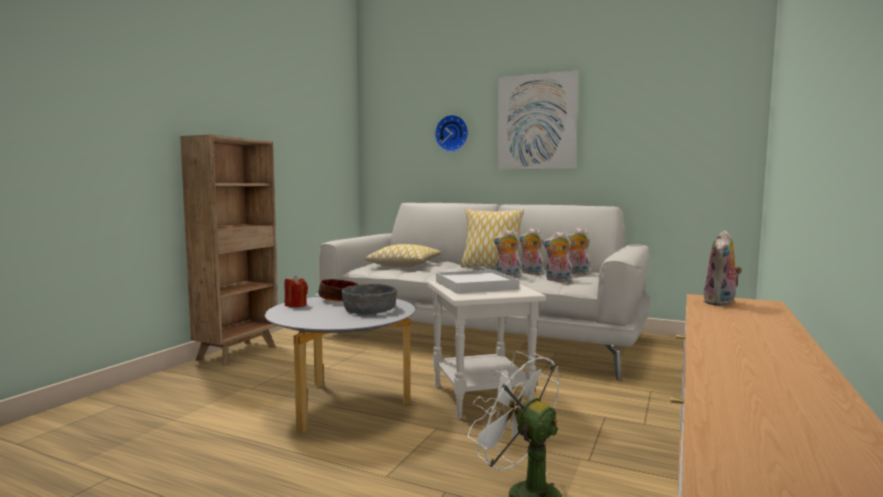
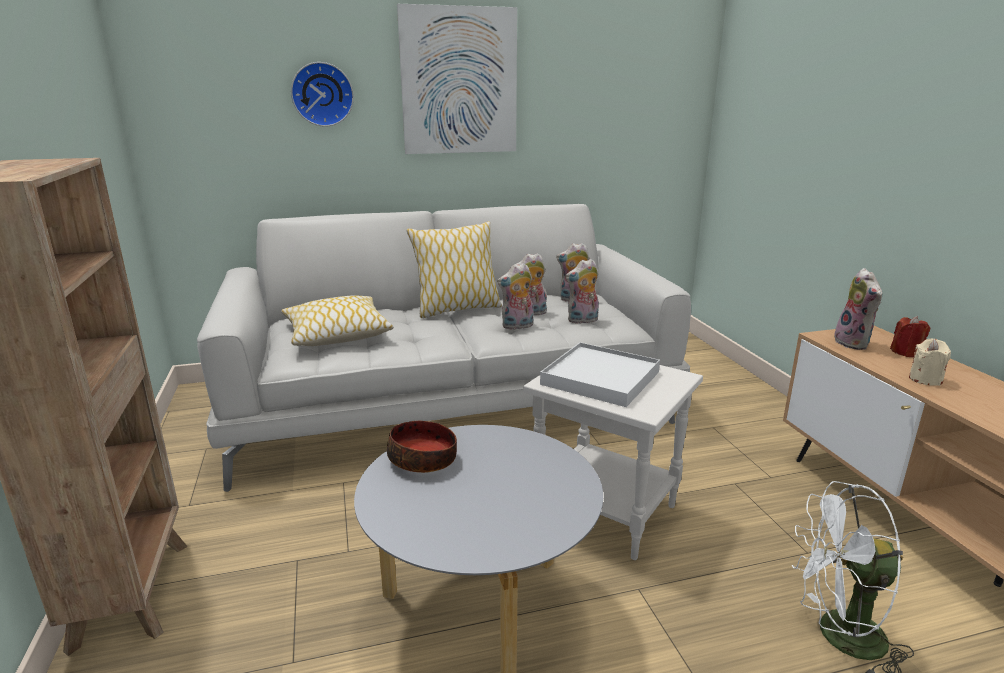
camera: 40 degrees left, 15 degrees up
(296, 305) = (391, 505): red candle -> red candle (906, 352)
(369, 309) = (512, 467): grey bowl -> none
(721, 321) = (925, 379): none -> beige candle

